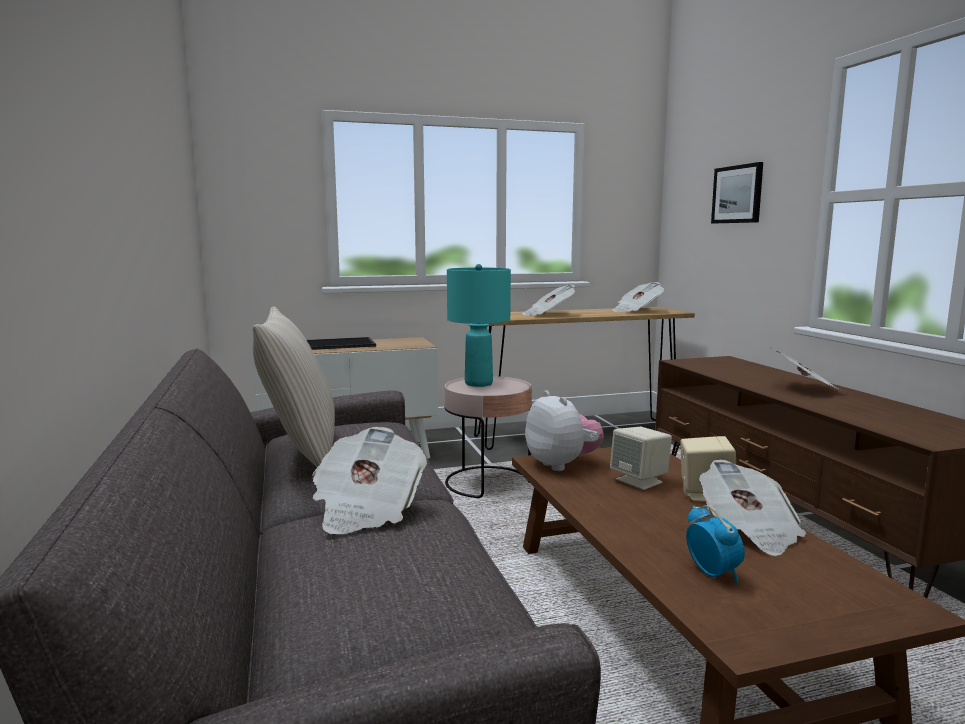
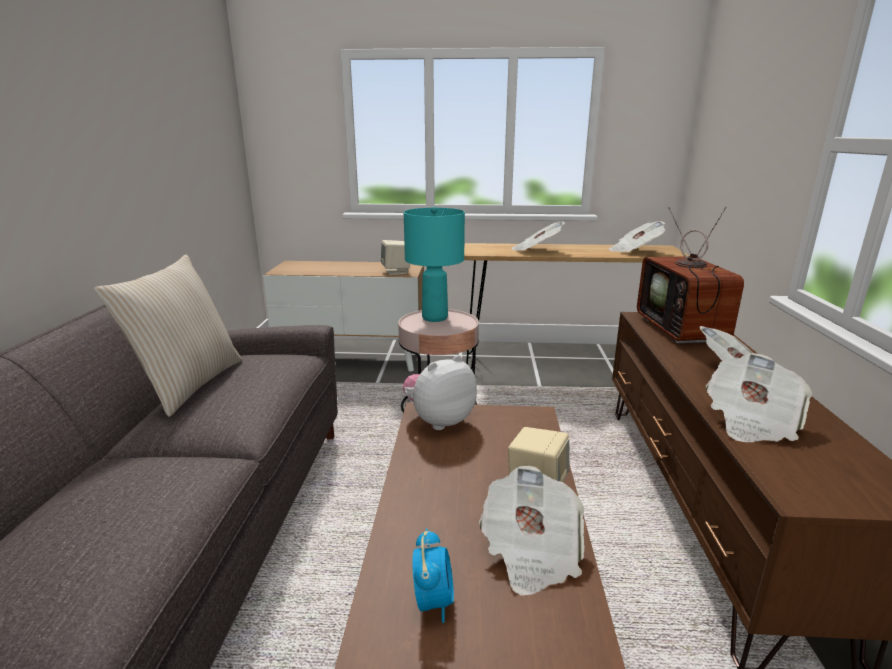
camera: 20 degrees right, 10 degrees up
(333, 345) = (338, 266): tray -> none
(366, 509) = (142, 467): newspaper -> newspaper (750, 421)
(562, 465) = (439, 420): plush toy -> plush toy turned 120 degrees counterclockwise
(640, 481) = (490, 456): beige speaker -> beige speaker (396, 272)
(729, 367) = (685, 331): none -> television
(737, 194) = (751, 130): picture -> none

